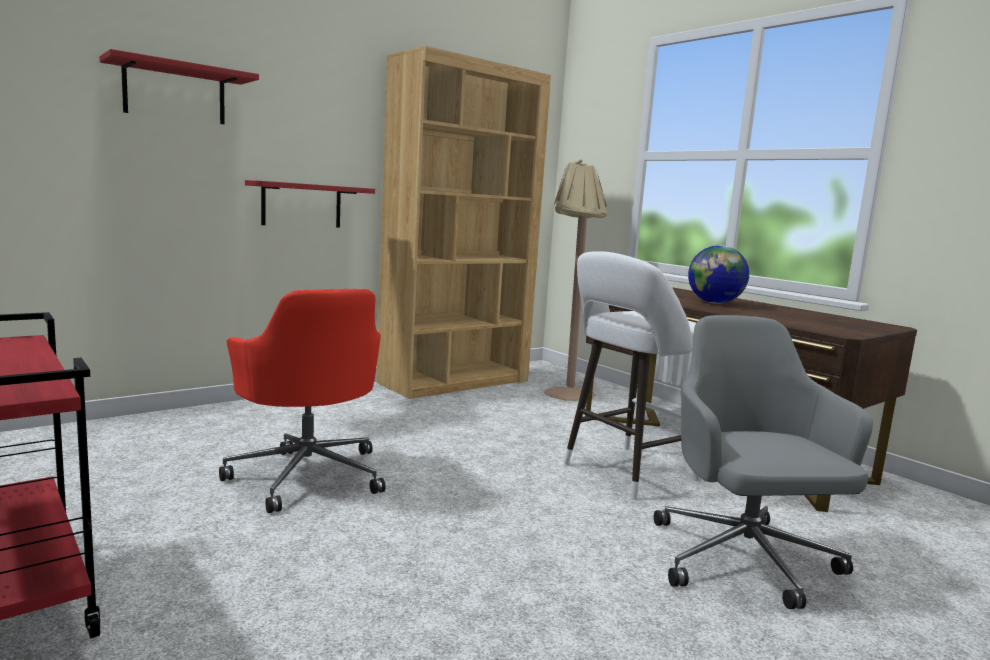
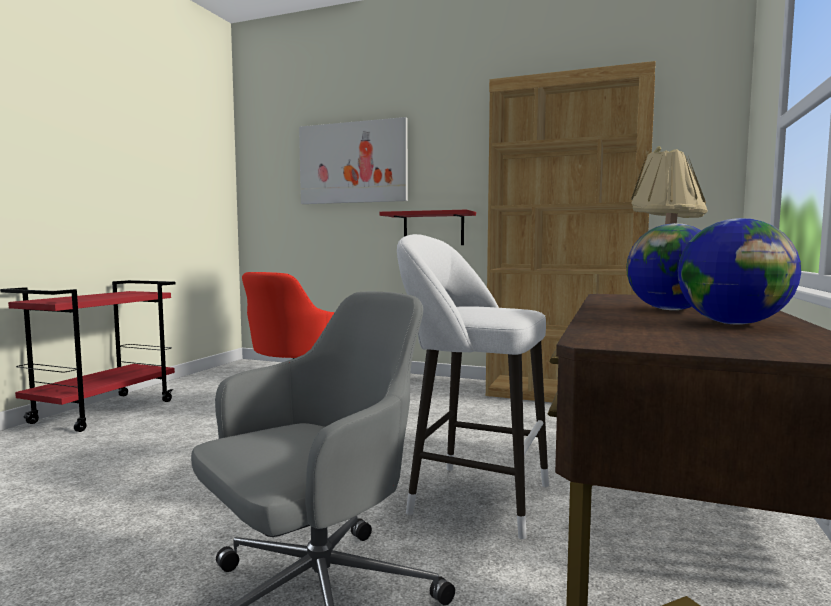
camera: 60 degrees right, 5 degrees down
(175, 93) = (353, 163): red shelf -> picture
(785, 311) = (733, 324): none -> globe

